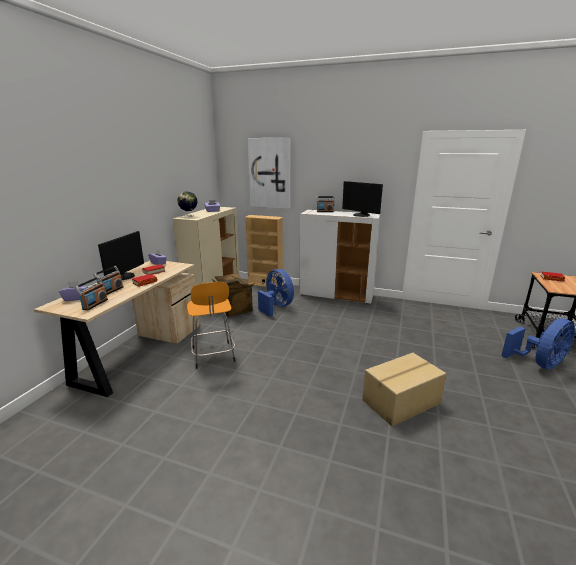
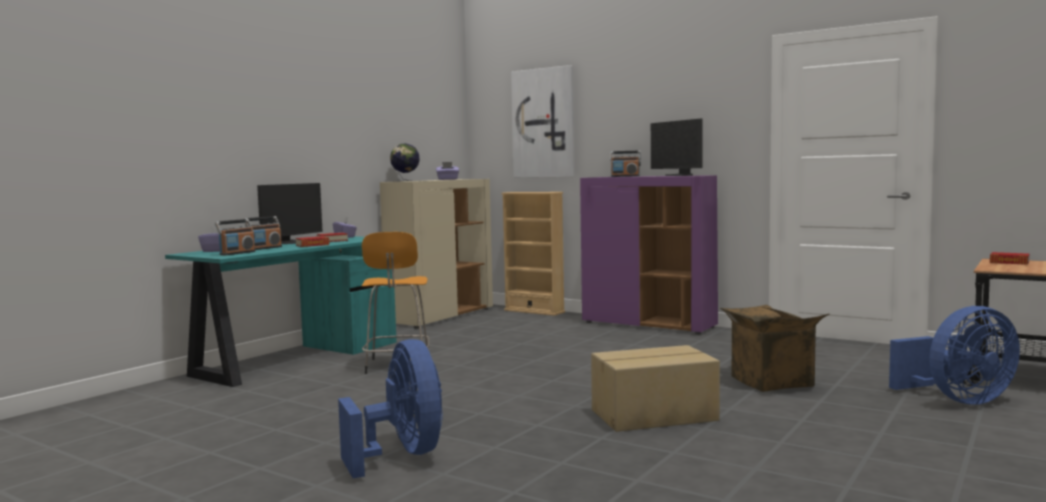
camera: 15 degrees right, 15 degrees down
(138, 352) = (294, 358): beige desk -> turquoise desk
(234, 309) = (462, 331): cardboard box -> cardboard box (767, 381)
(276, 307) = (533, 331): blue fan -> blue fan (402, 455)
(336, 295) = (649, 325): white cabinet -> purple cabinet

